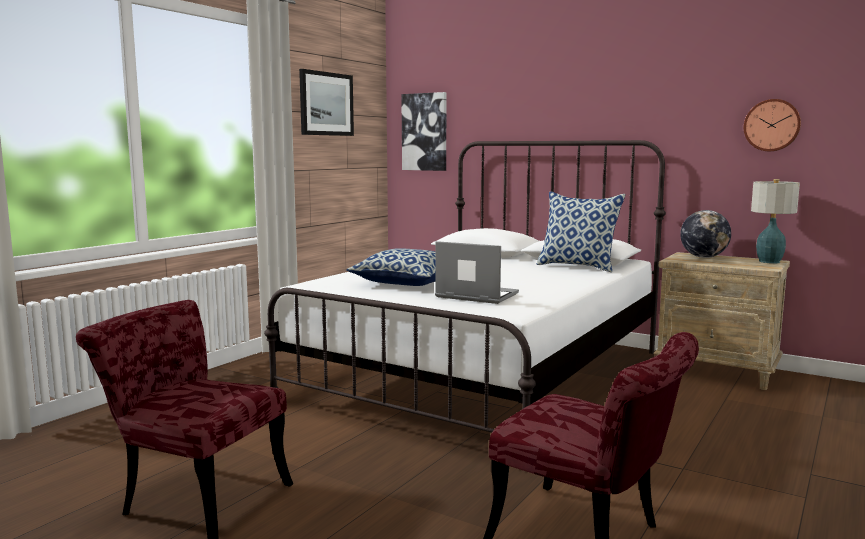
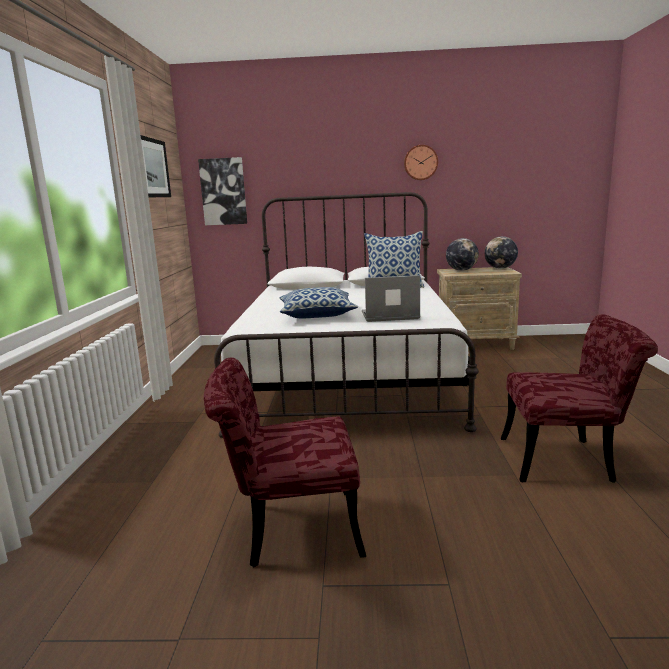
camera: 30 degrees left, 5 degrees up
(768, 261) = (500, 268): table lamp -> globe
(772, 125) = (492, 179): wall clock -> wall clock (420, 162)

